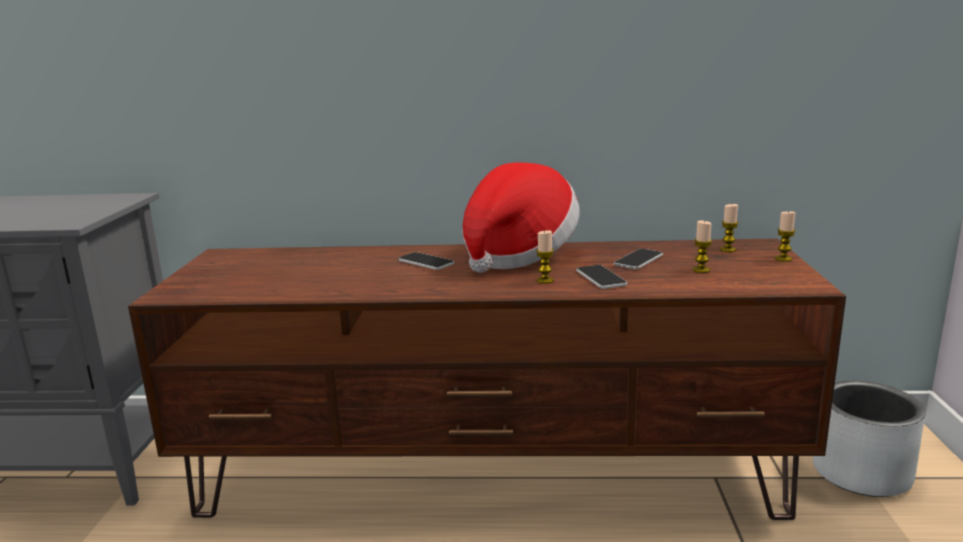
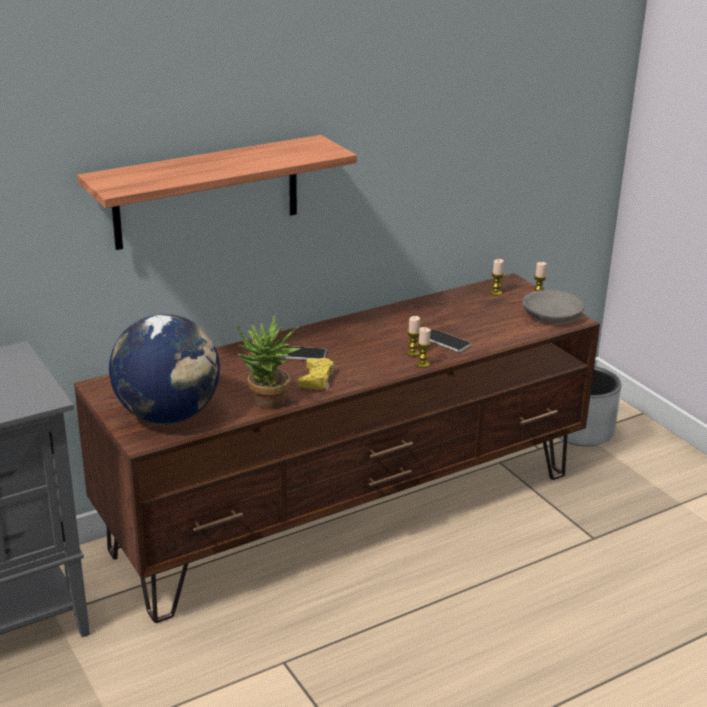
camera: 35 degrees left, 10 degrees up
(223, 282) = (168, 415): none -> globe
(319, 292) = (267, 405): none -> potted plant
(351, 66) = (207, 192): none -> shelf
(404, 282) = (316, 379): none -> yellow game controller
(517, 255) = (360, 331): hat -> none
(638, 260) = (450, 317): phone -> none
(701, 270) = (500, 318): candle -> candle (423, 364)
(778, 277) = (550, 315): none -> grey bowl

